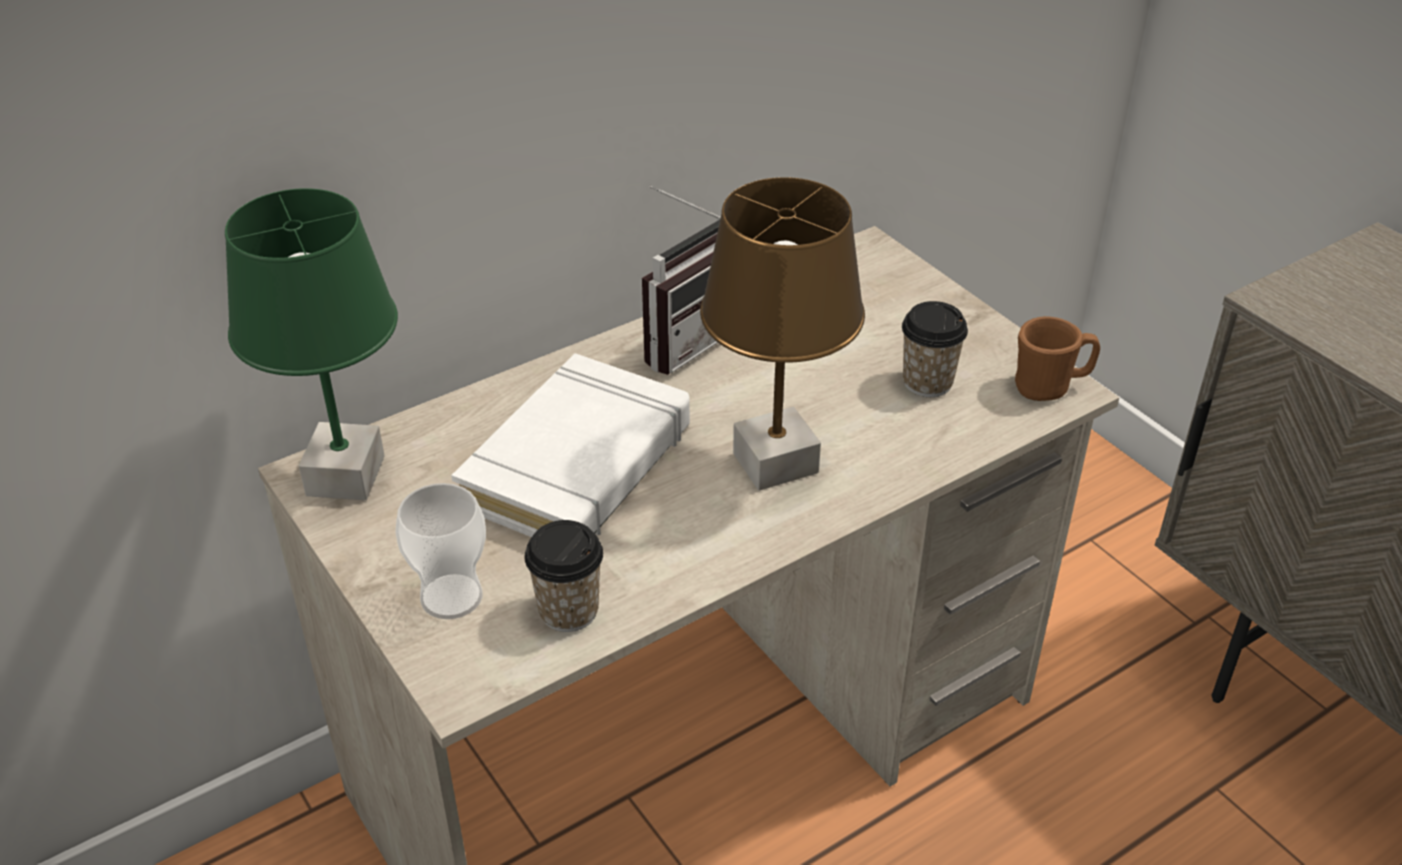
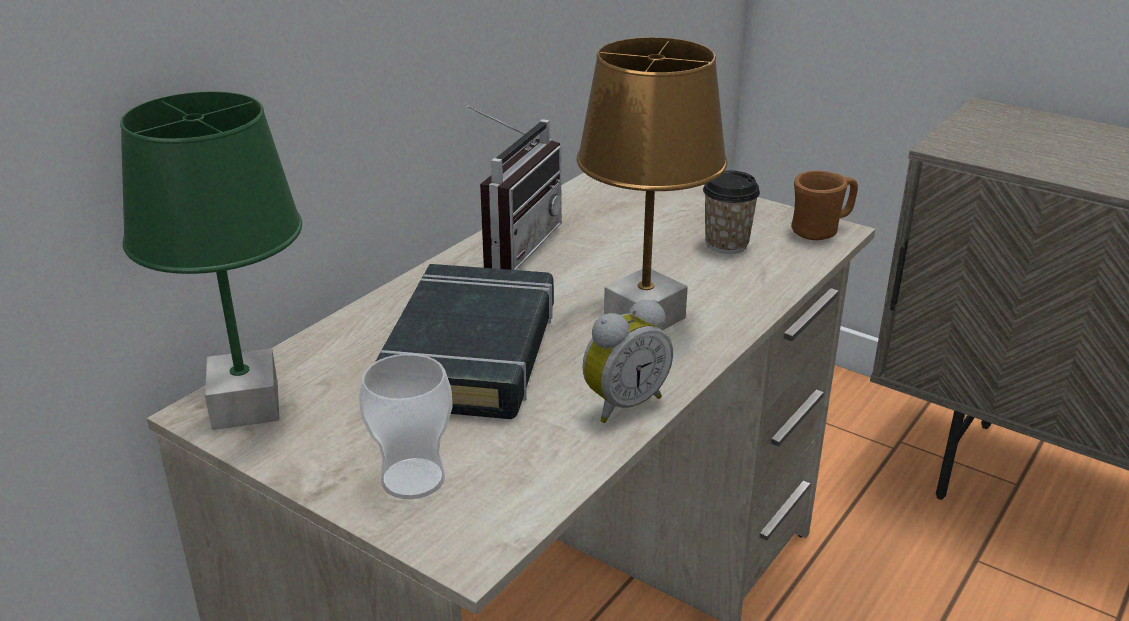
camera: 20 degrees left, 10 degrees down
(568, 611) = (535, 464): cup -> none
(578, 465) = (471, 353): white book -> black book
(690, 563) = (622, 403): none -> alarm clock

